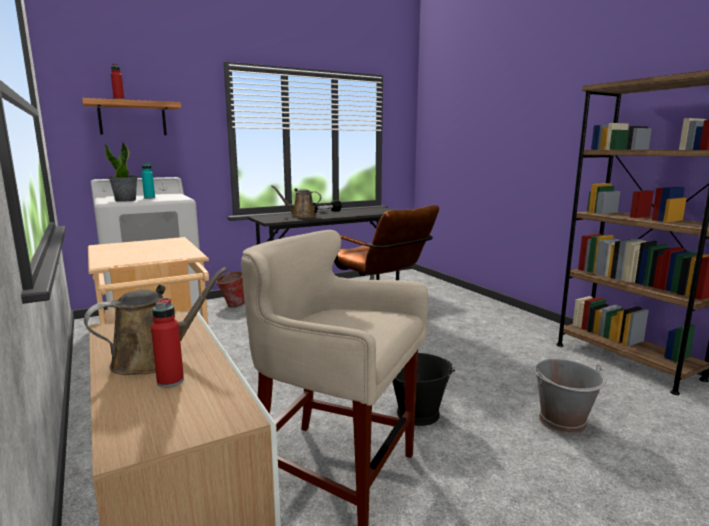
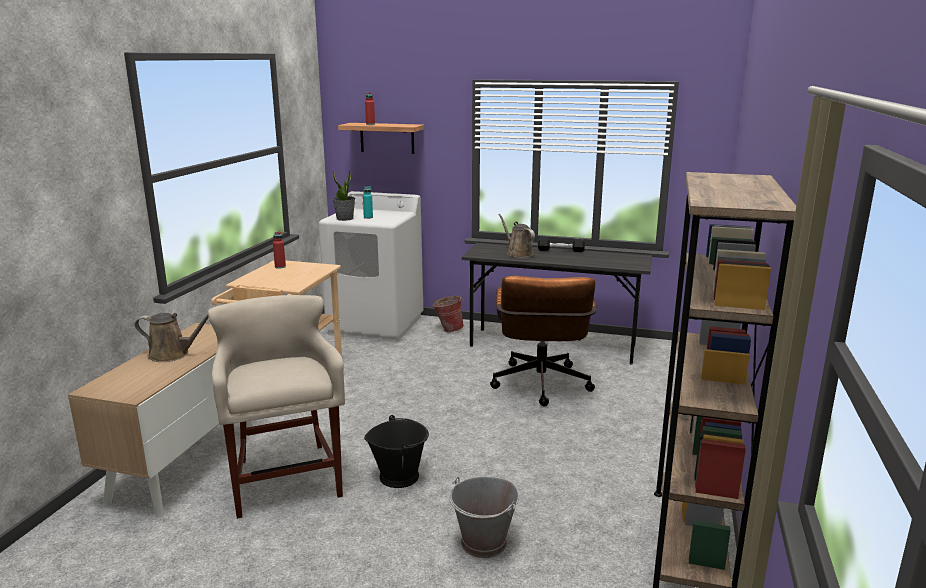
camera: 45 degrees right, 5 degrees up
(170, 381) = (153, 369): red bottle -> red bottle (280, 267)

